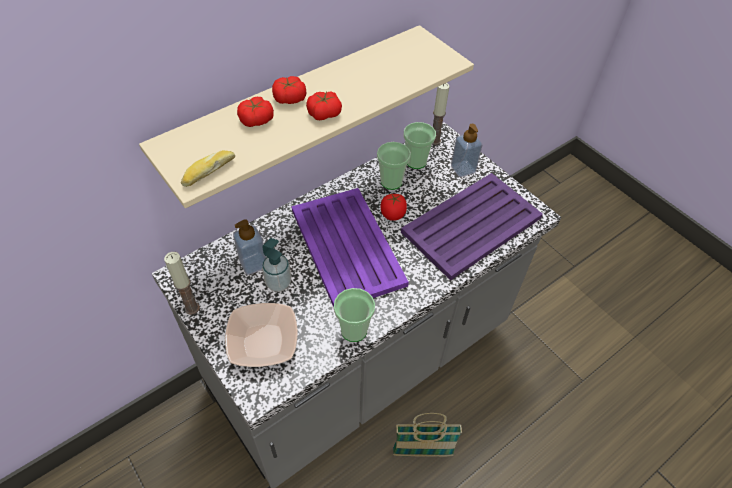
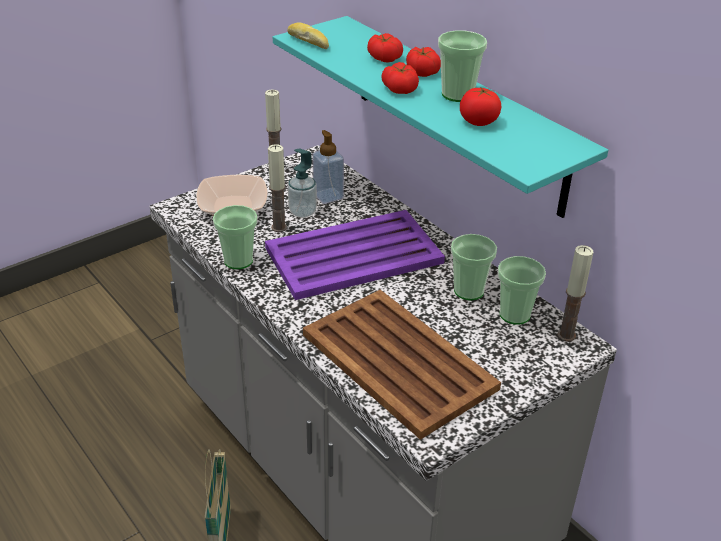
camera: 90 degrees right, 15 degrees down
(296, 108) = (457, 113): beige shelf -> turquoise shelf
(302, 301) = (279, 227): none -> candle
(336, 82) = (457, 94): none -> cup
(393, 214) = (410, 291): tomato -> tomato (478, 121)
(463, 169) = (511, 361): soap dispenser -> none
(473, 225) = (399, 363): purple tray -> brown tray

